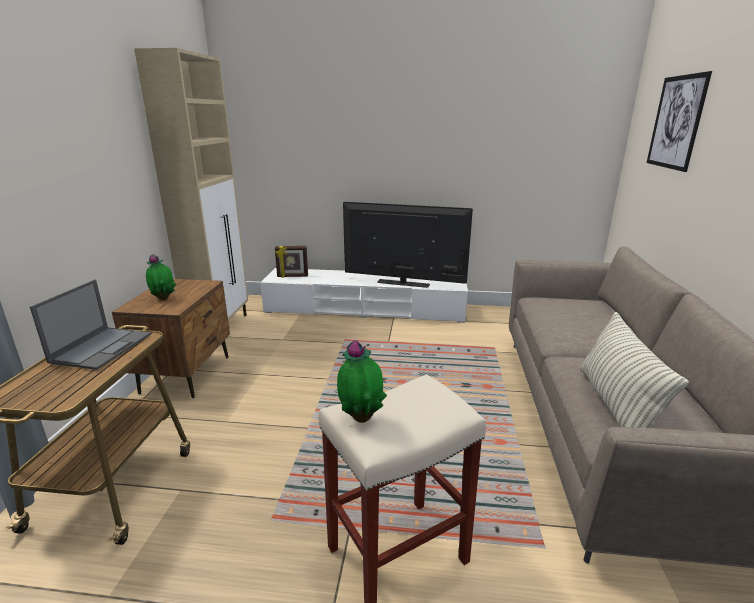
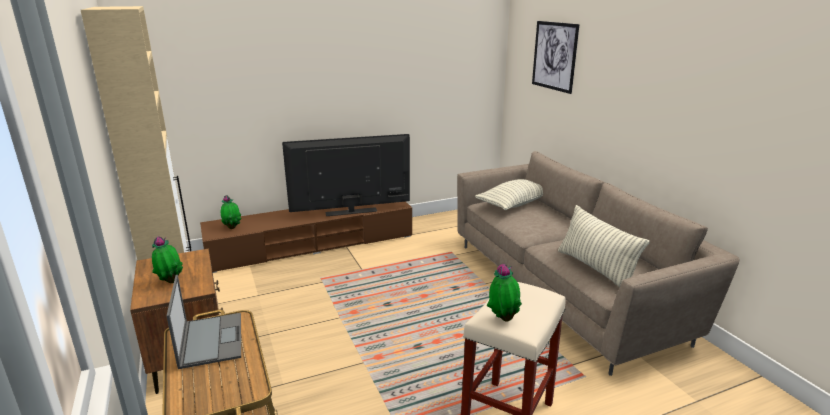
camera: 30 degrees left, 0 degrees up
(292, 276) = (232, 227): picture frame -> potted plant
(365, 309) = (312, 245): white tv stand -> brown tv stand
(574, 306) = (514, 204): none -> pillow

